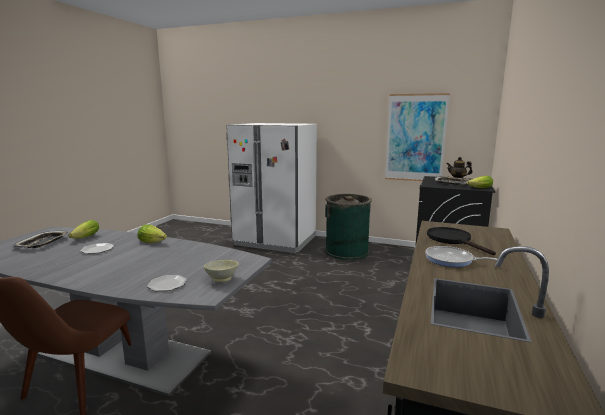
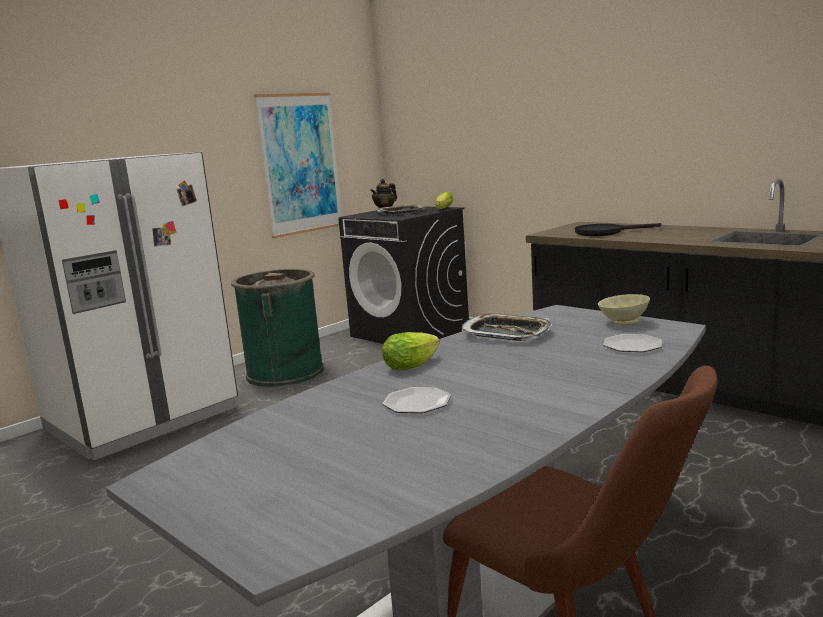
camera: 65 degrees left, 0 degrees up
(43, 243) = (293, 468): tray -> tray (506, 333)
(84, 238) = (307, 425): lettuce -> none
(451, 260) = (663, 236): frying pan -> none

